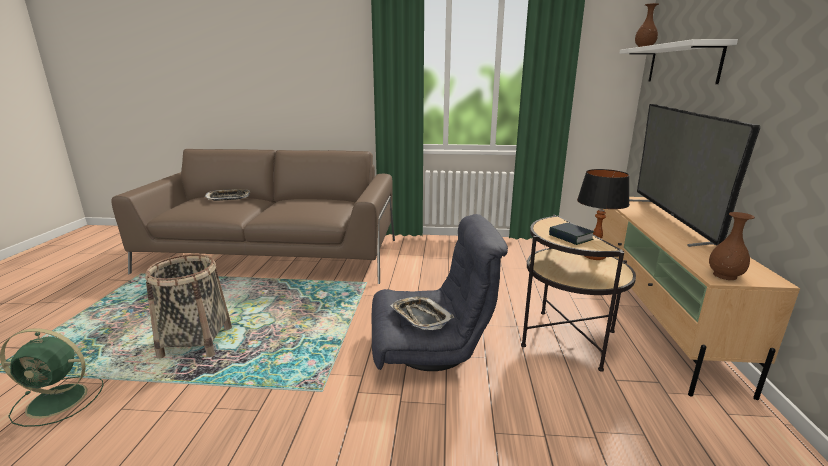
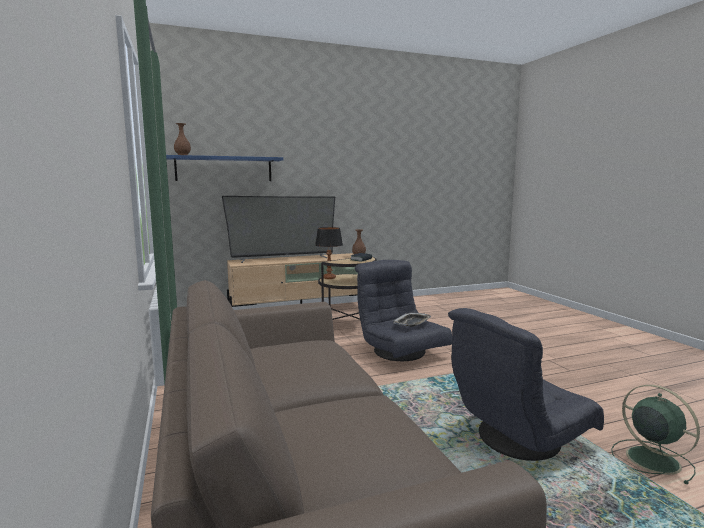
camera: 115 degrees left, 10 degrees down
(196, 342) = (516, 437): basket -> grey armchair
(228, 198) = (314, 428): tray -> none
(682, 64) = (224, 169): white shelf -> blue shelf

